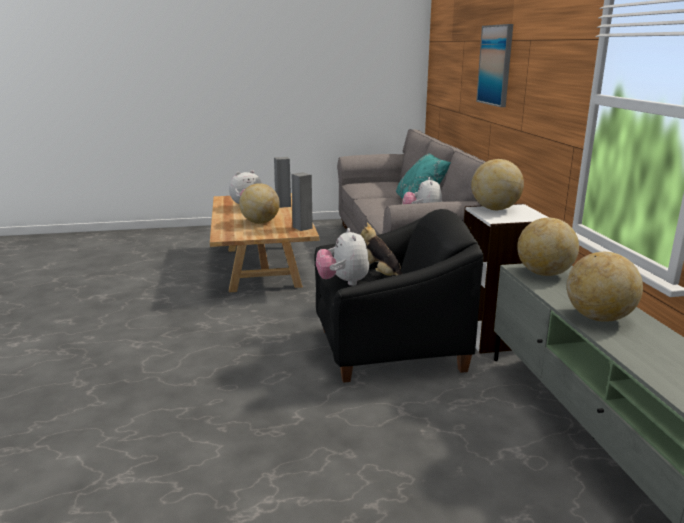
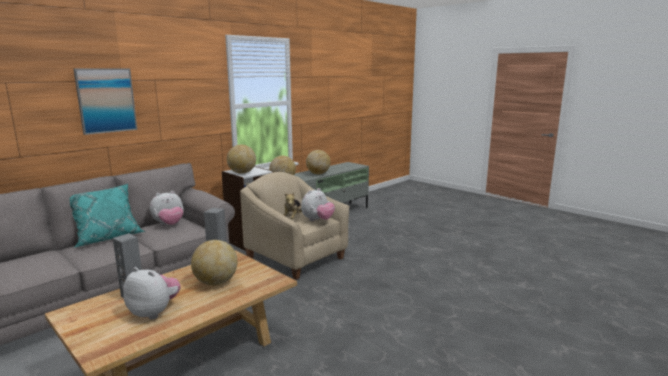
camera: 125 degrees left, 5 degrees down
(389, 349) = (296, 258): black armchair -> beige armchair

